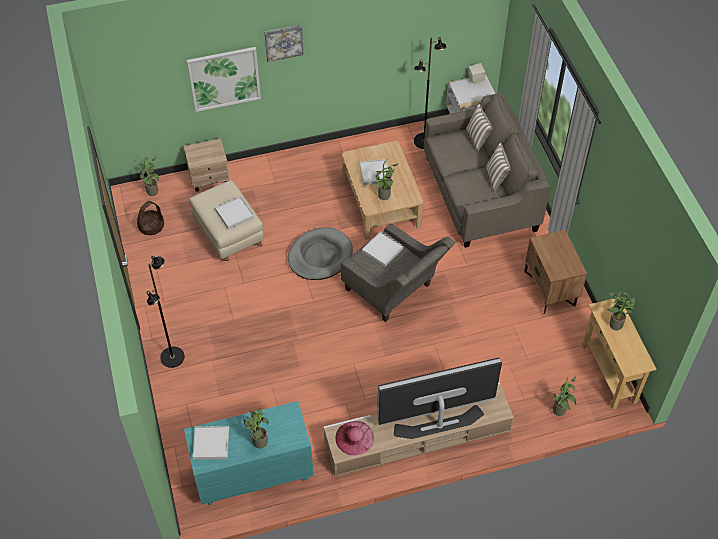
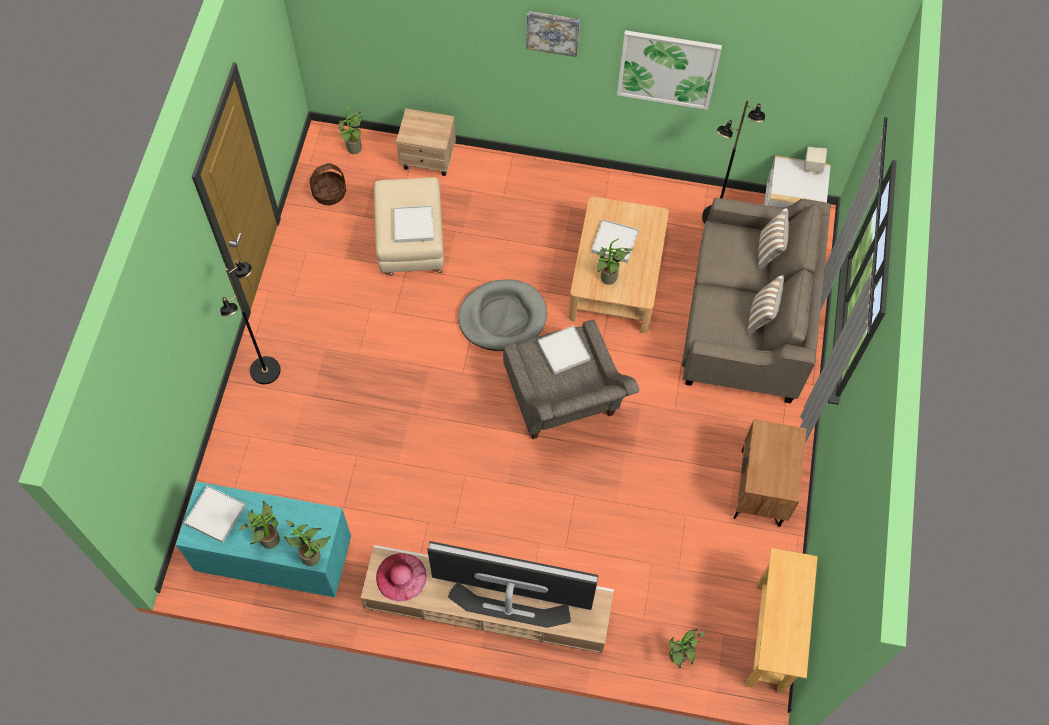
camera: 25 degrees right, 10 degrees up
(224, 78) = (468, 49): picture -> picture (667, 69)
(616, 323) = (791, 590): potted plant -> potted plant (313, 555)

